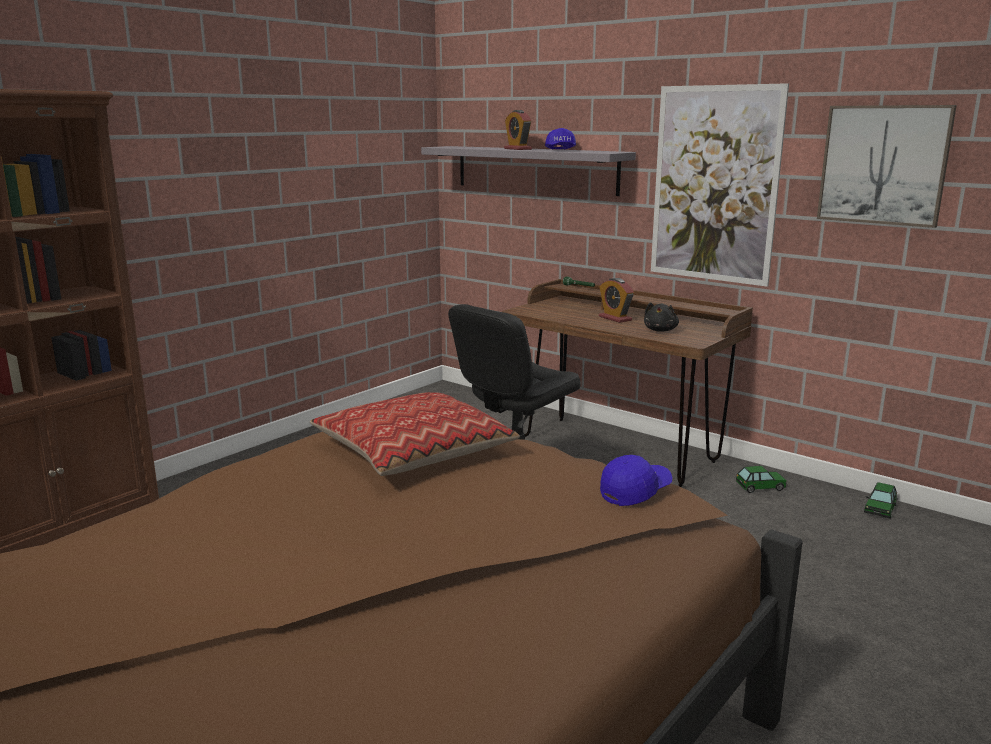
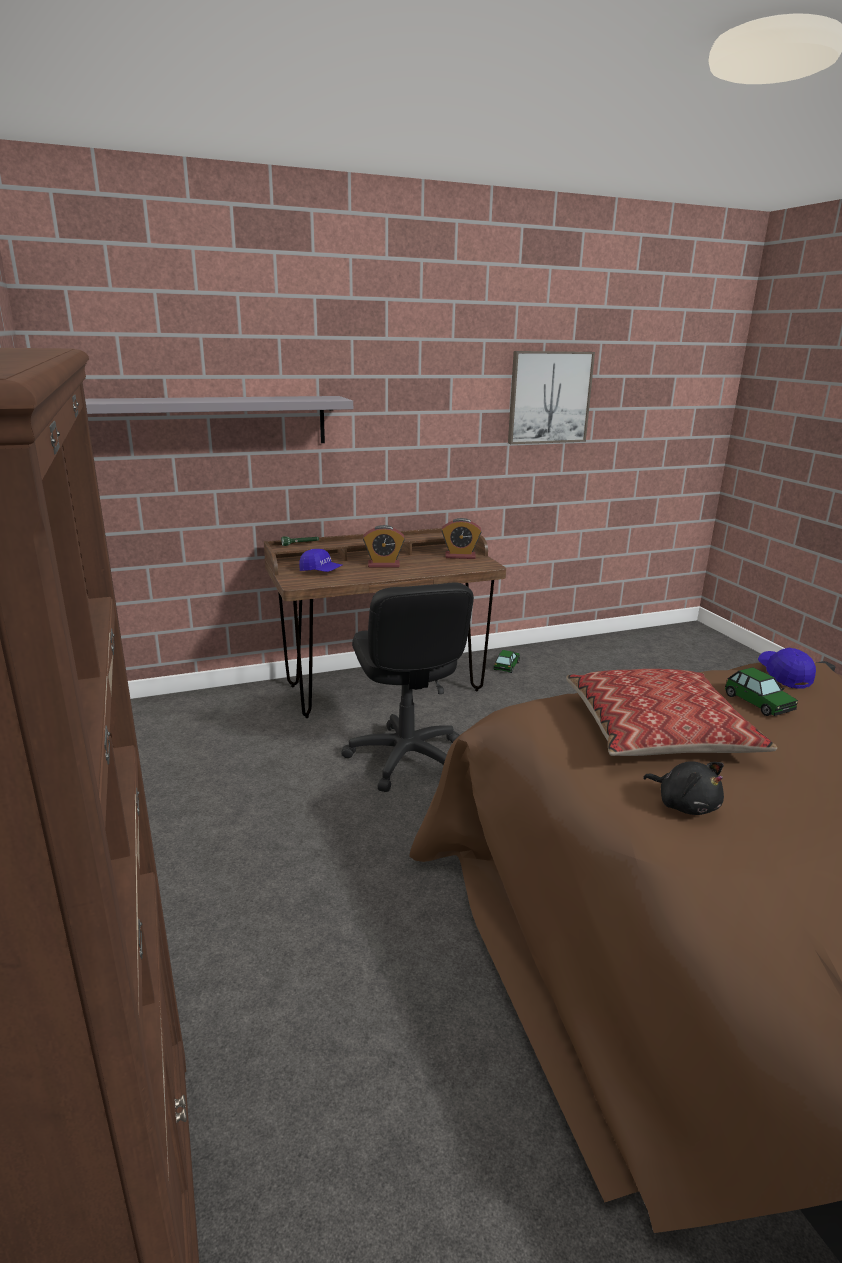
camera: 60 degrees left, 5 degrees up
(517, 149) = (211, 399): alarm clock -> alarm clock (460, 556)
(561, 150) = (265, 398): blue cap -> blue cap (321, 571)
(660, 330) = (442, 564): black plush toy -> black plush toy (685, 804)
(714, 185) = (422, 423): picture -> none
(880, 509) = (570, 647): toy car -> toy car (758, 703)

